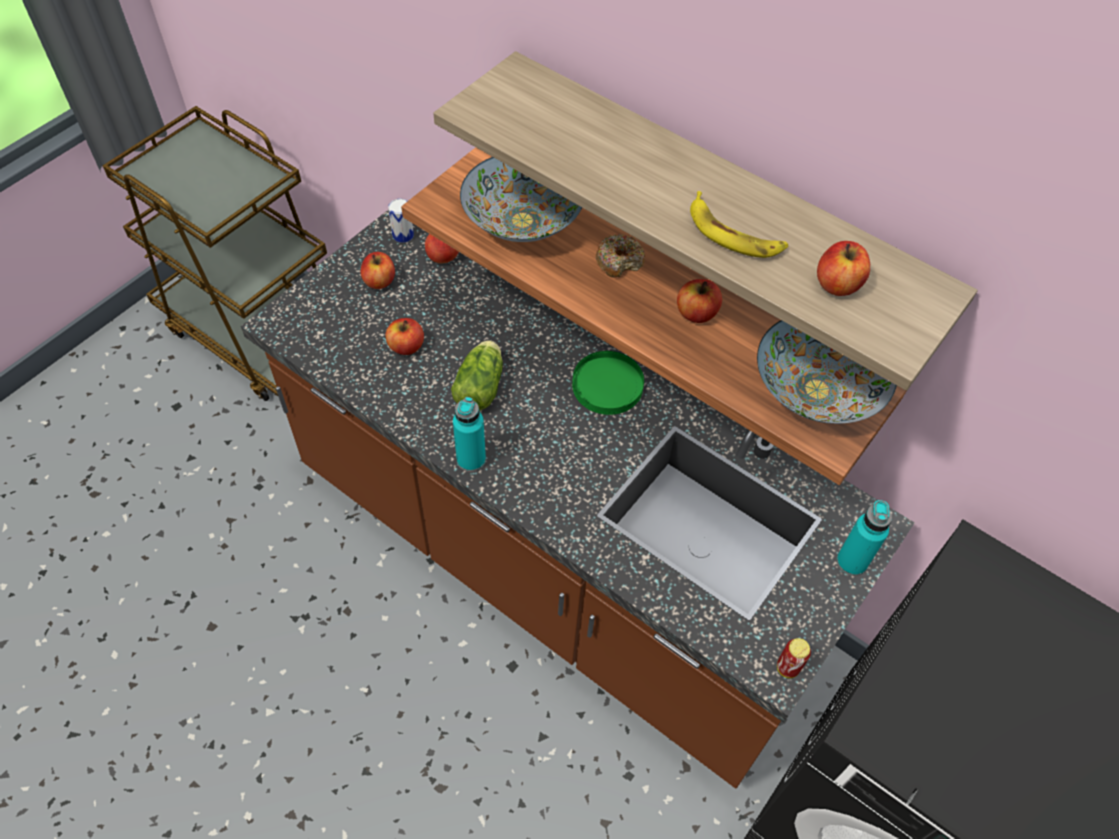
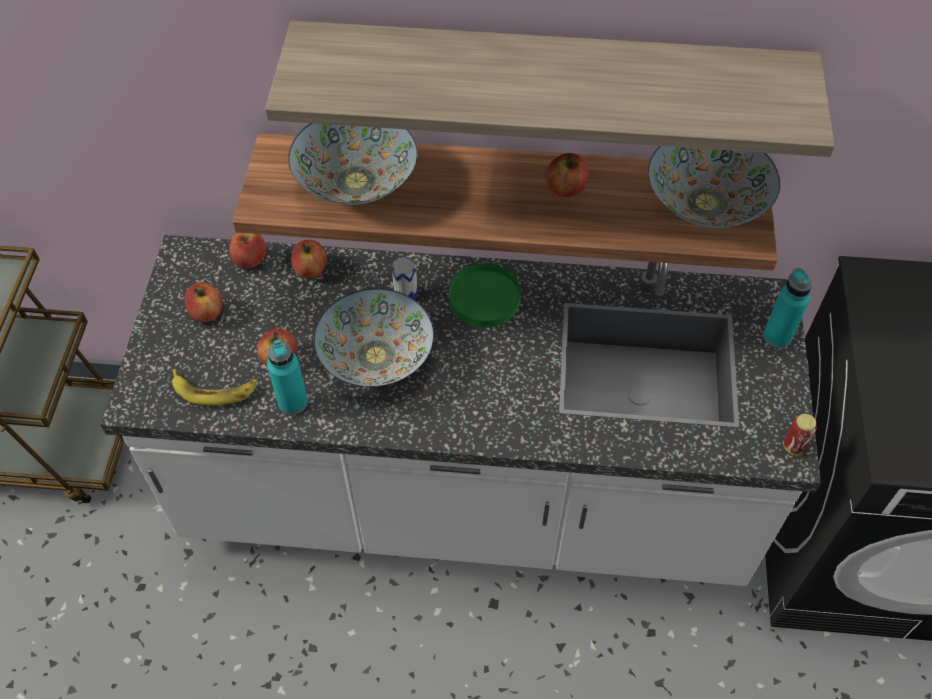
camera: 30 degrees left, 0 degrees up
(403, 235) = (196, 259): can -> can (406, 293)
(471, 459) = (417, 426): turquoise bottle -> turquoise bottle (293, 402)
(481, 385) = (375, 356): lettuce -> bowl
(551, 565) = (466, 497): brown counter -> white counter
(619, 261) = (468, 176): donut -> none
(733, 234) = (611, 95): banana -> banana (215, 390)
(837, 284) = (722, 97): apple -> apple (311, 269)

